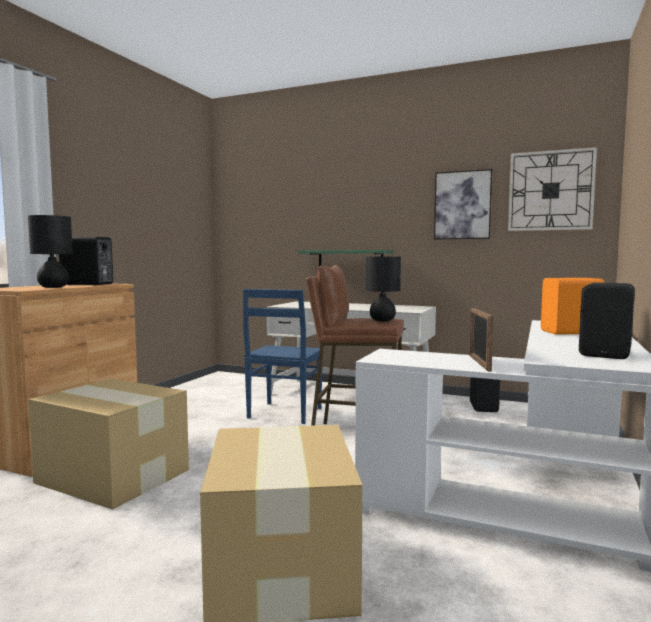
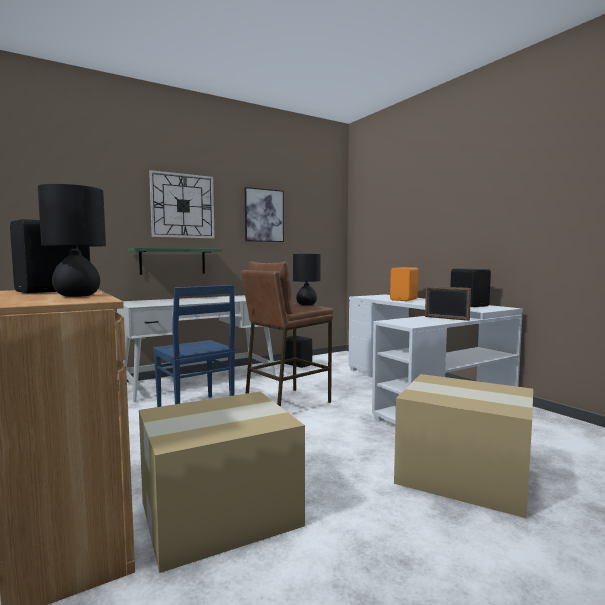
camera: 55 degrees left, 0 degrees up
(550, 190) = (315, 211): wall clock -> wall clock (182, 206)

